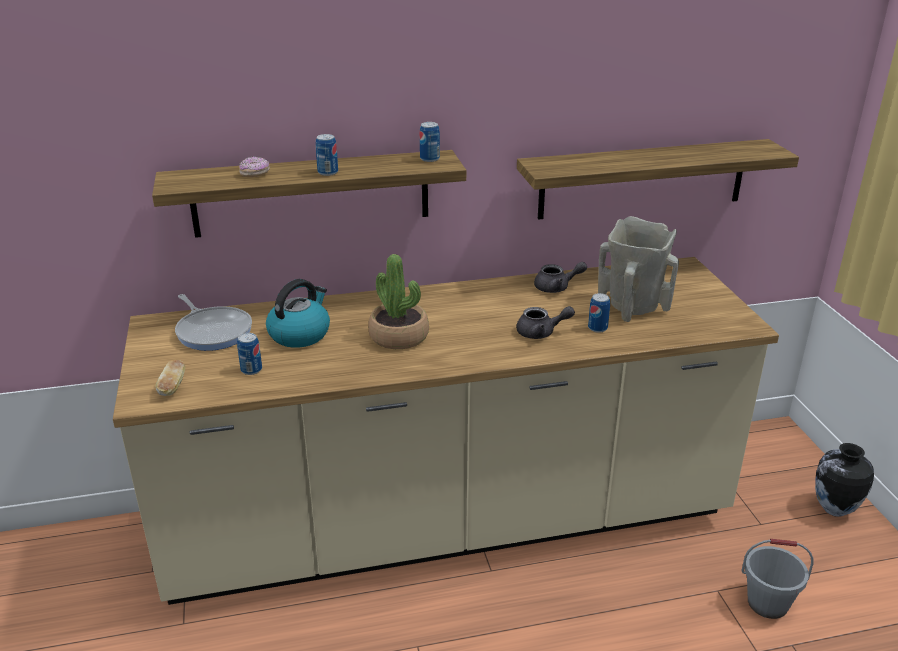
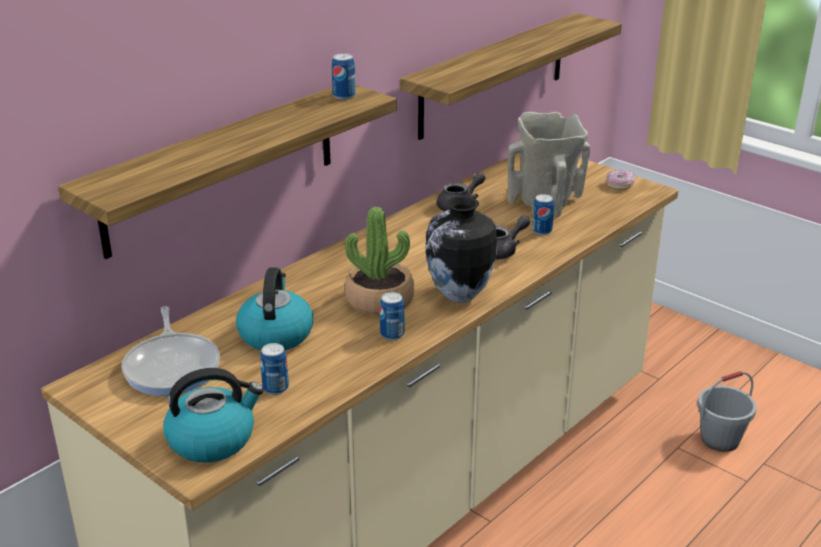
camera: 35 degrees left, 0 degrees up
(172, 387) = (213, 439): bread -> kettle
(213, 331) = (173, 366): frying pan -> frying pan turned 60 degrees clockwise
(255, 174) = (188, 157): donut -> donut (619, 185)
(328, 172) = (266, 135): can -> can (392, 334)
(833, 509) = (696, 344): vase -> vase (459, 296)

